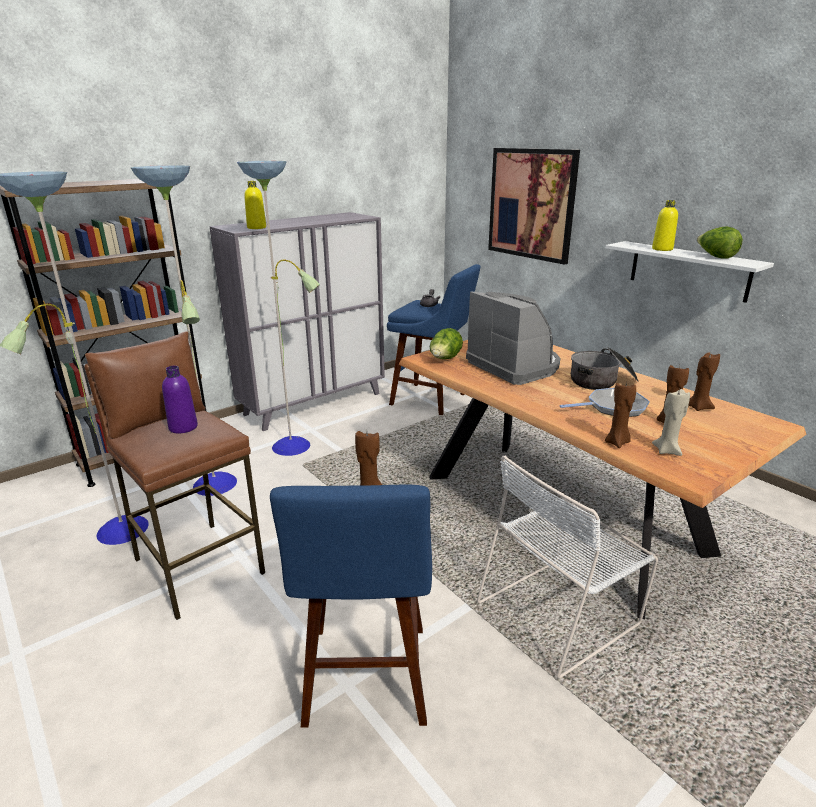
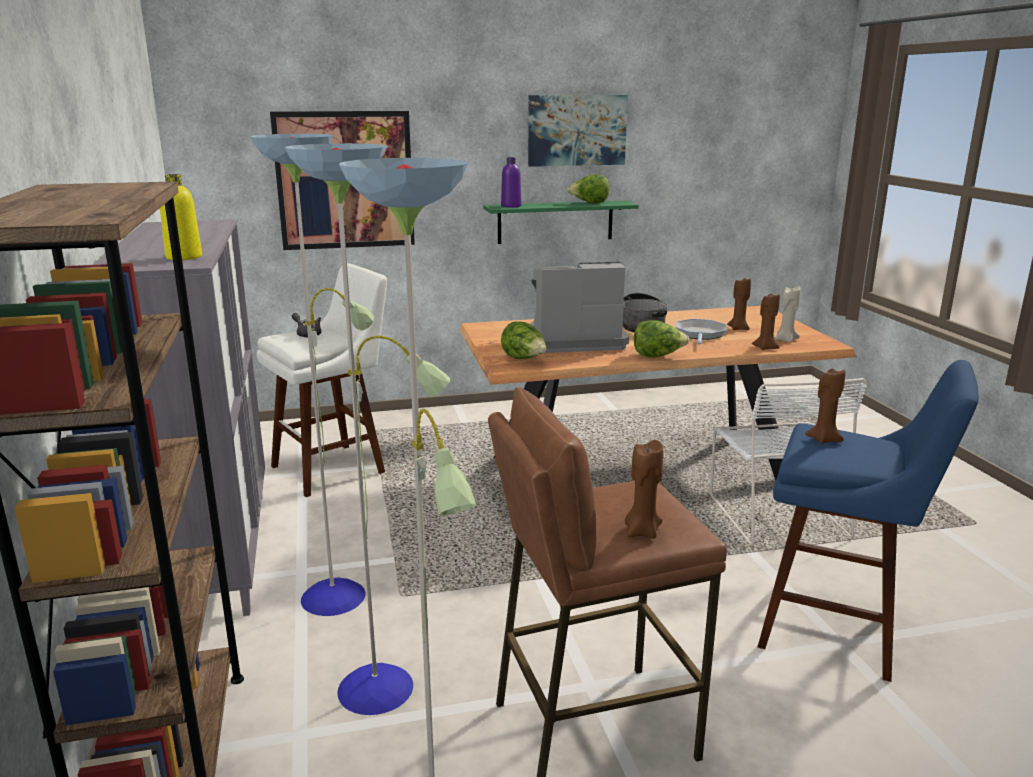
camera: 65 degrees left, 5 degrees down
(183, 427) = (610, 507): purple bottle -> purple bottle (511, 206)
(432, 400) = (335, 467): blue stool -> white stool
(515, 399) = (657, 356): none -> lettuce
(662, 249) = (538, 205): yellow bottle -> none
(688, 270) = (555, 222): white shelf -> green shelf
(698, 407) = (717, 316): brown candle -> brown candle (642, 531)
(729, 176) = (576, 130): none -> picture

